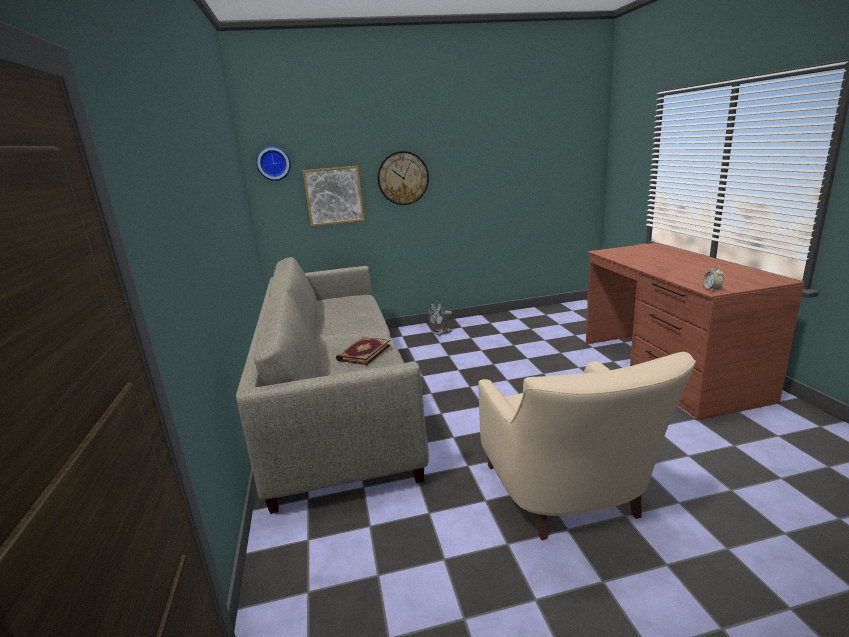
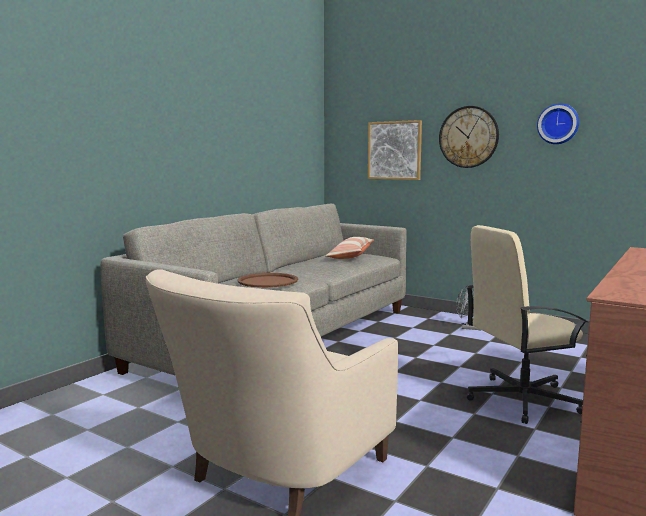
camera: 45 degrees right, 10 degrees down
(273, 163) = (347, 114): wall clock -> wall clock (558, 124)
(343, 303) = (351, 256): none -> pillow
(363, 352) = (267, 281): book -> brown tray
(561, 370) = (521, 399): none -> beige office chair
(711, 289) = (619, 294): alarm clock -> none

